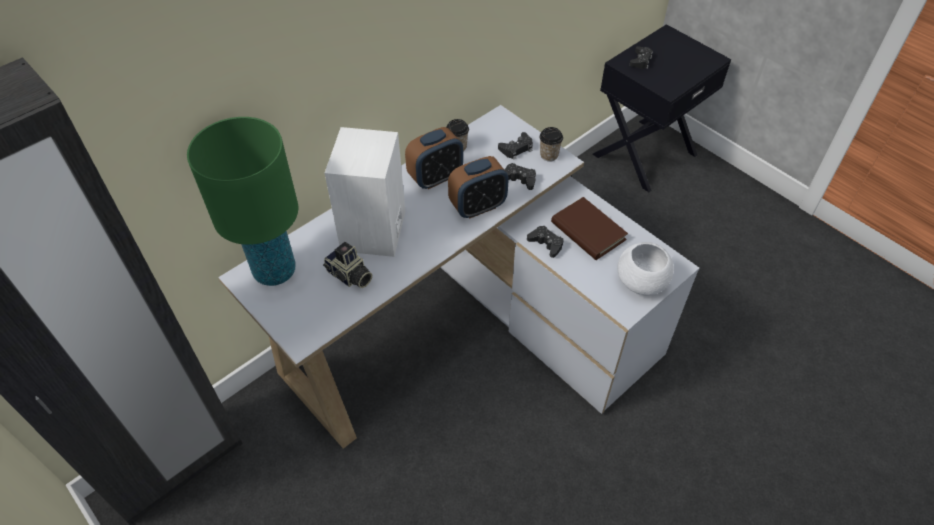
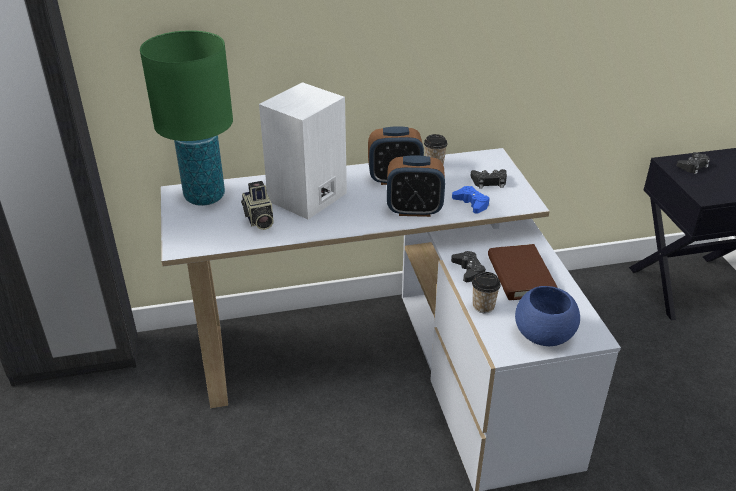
camera: 30 degrees right, 15 degrees down
(519, 179) = (471, 203): black game controller -> blue game controller
(549, 155) = (517, 195): cup -> cup (483, 306)
(641, 282) = (543, 335): white bowl -> blue bowl

